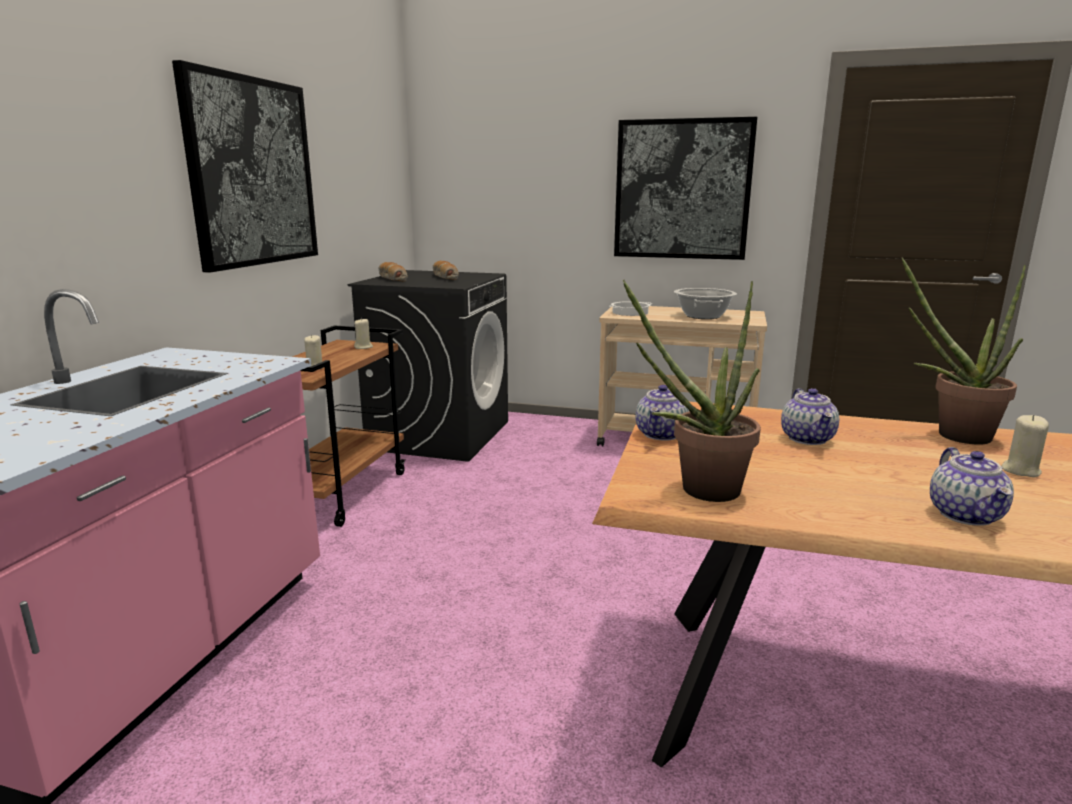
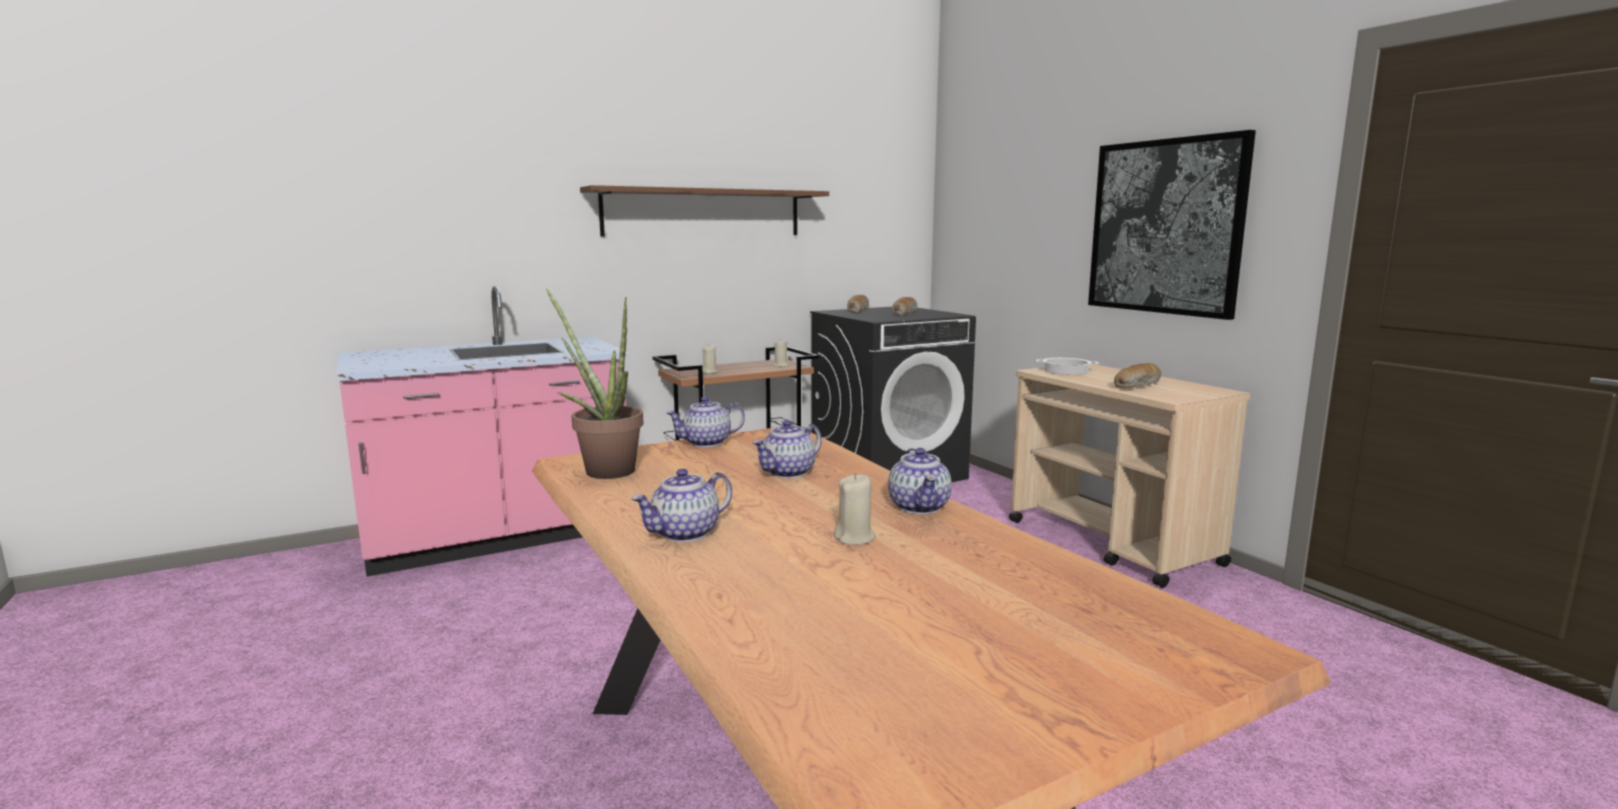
camera: 45 degrees right, 5 degrees down
(252, 172) = (703, 213): picture -> brown shelf
(703, 316) = (1137, 385): cooking pot -> bread
(952, 435) = (920, 507): potted plant -> teapot

